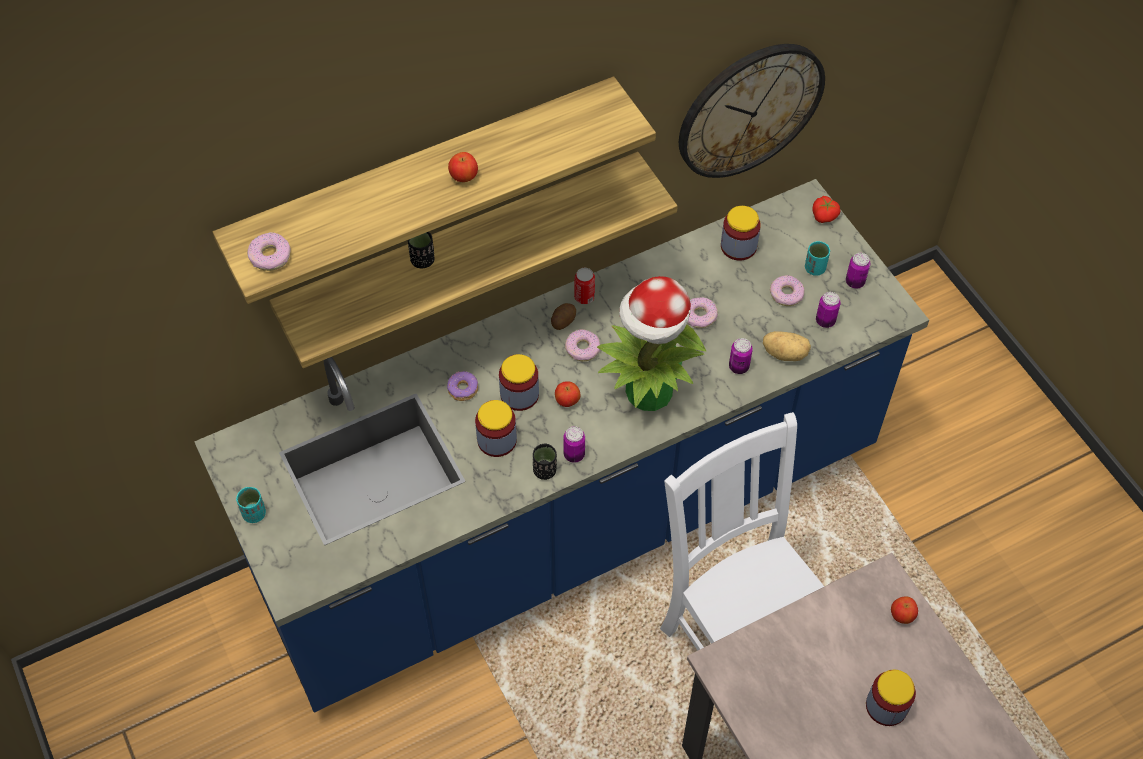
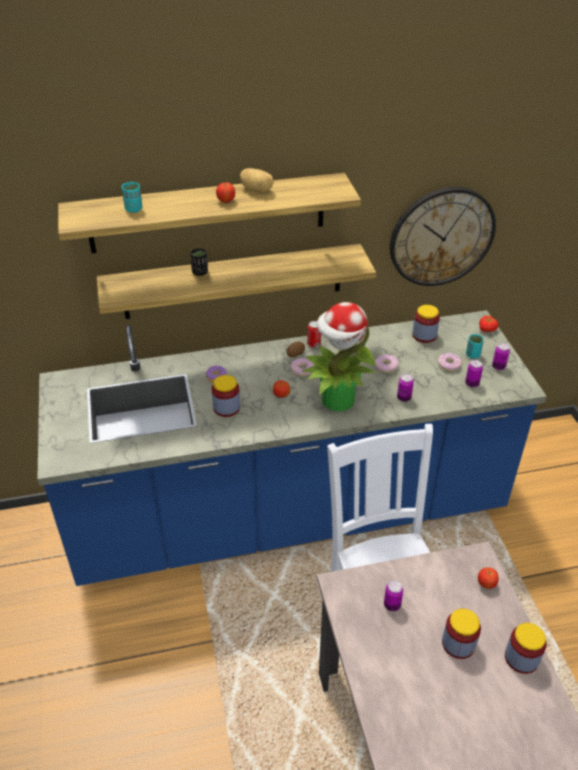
camera: 15 degrees right, 15 degrees down
(254, 514) = (55, 417): turquoise cup -> turquoise cup (134, 209)
(270, 256) = (85, 218): donut -> none
(519, 394) = (251, 386): jar -> jar (521, 658)
(545, 470) = (251, 430): black cup -> none
(574, 454) = (274, 425): can -> can (392, 605)
(785, 353) = (438, 396): potato -> potato (257, 190)

